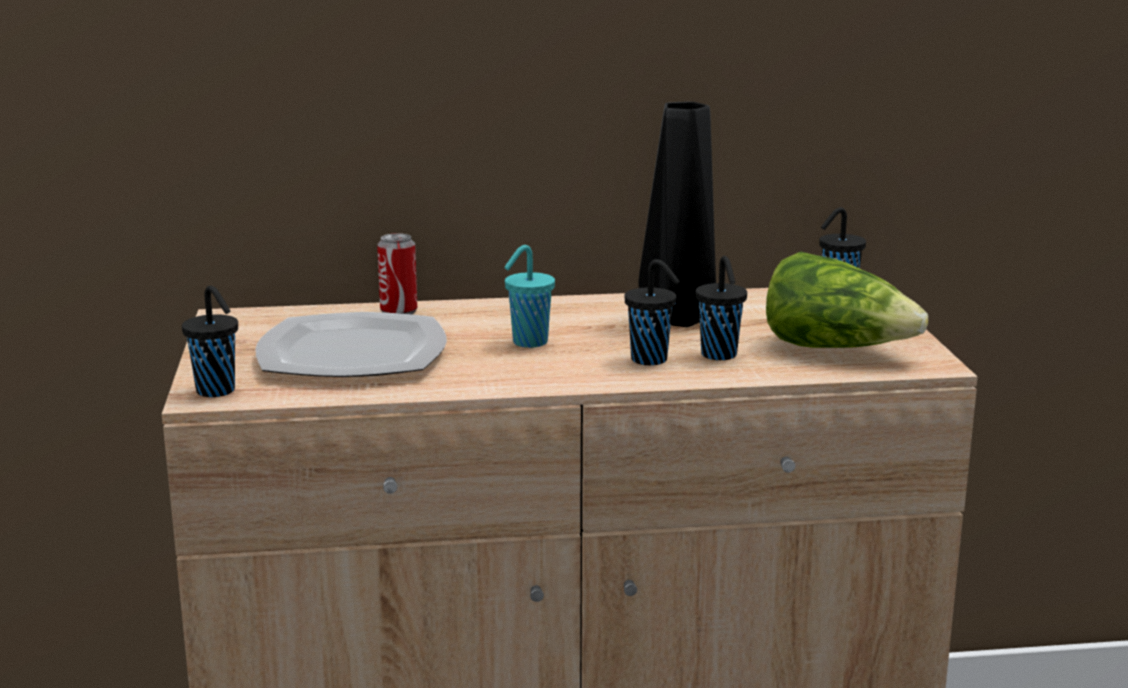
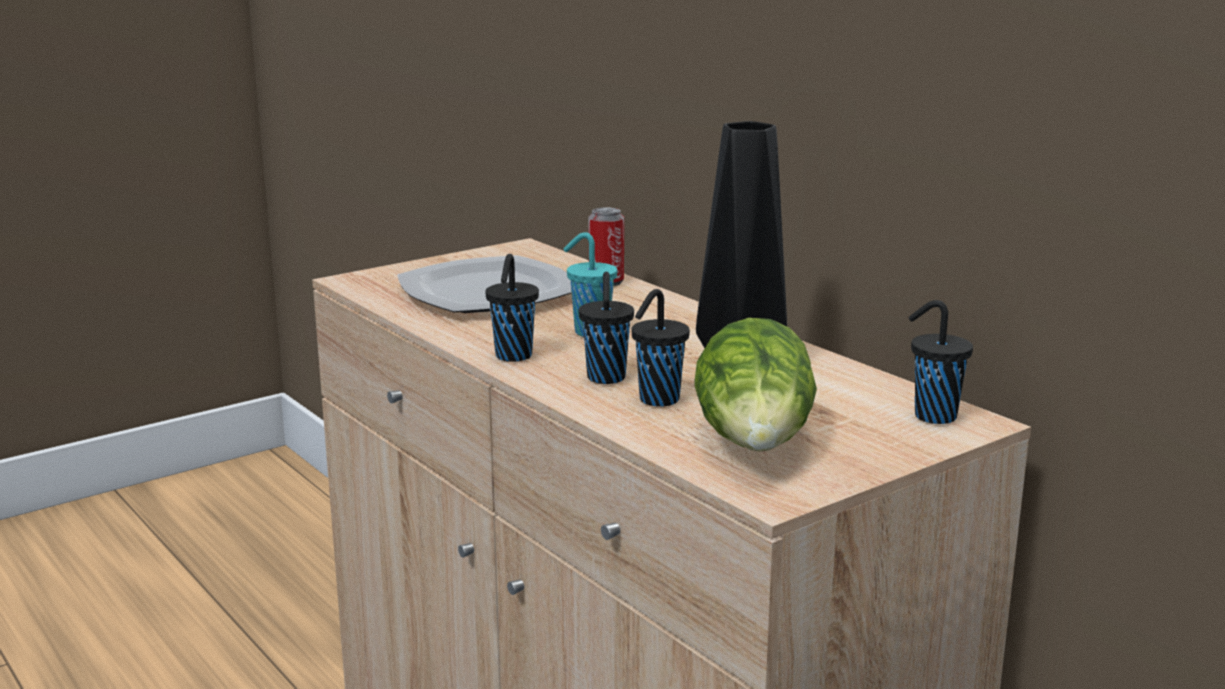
camera: 60 degrees right, 0 degrees up
(217, 391) = (365, 280): black cup -> black cup (513, 357)

